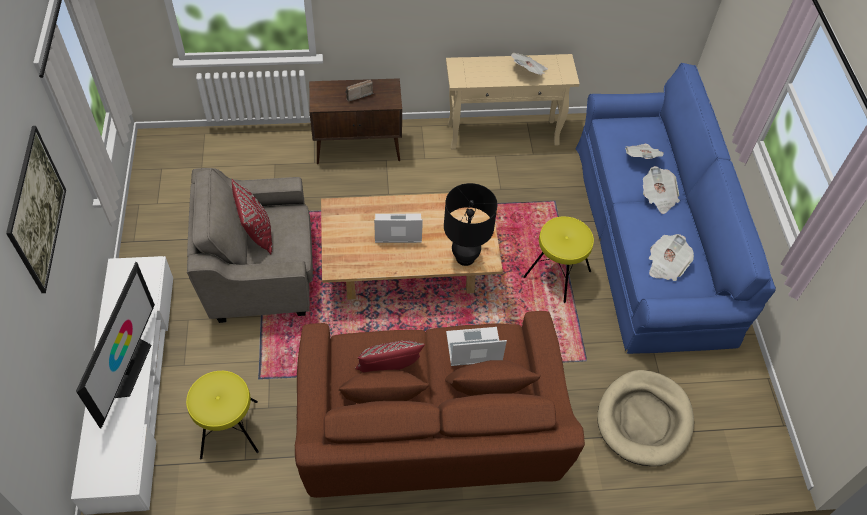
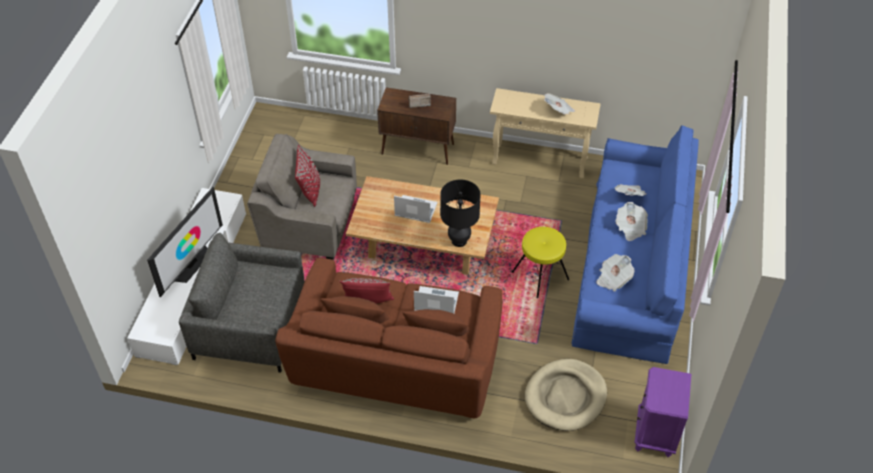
camera: 20 degrees right, 5 degrees down
(44, 225) = (156, 144): picture -> none
(228, 429) = (250, 326): yellow stool -> grey armchair
(760, 439) = (655, 434): none -> purple nightstand

